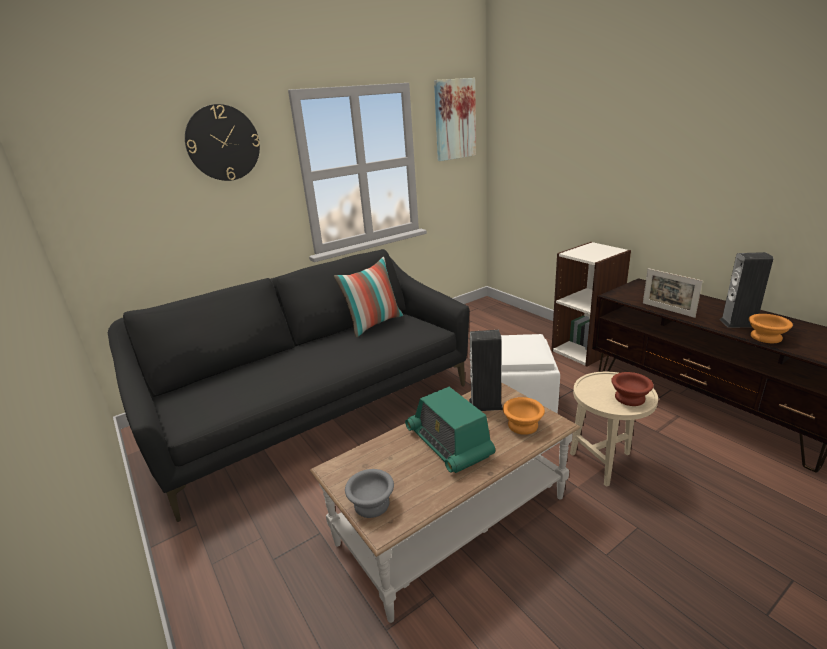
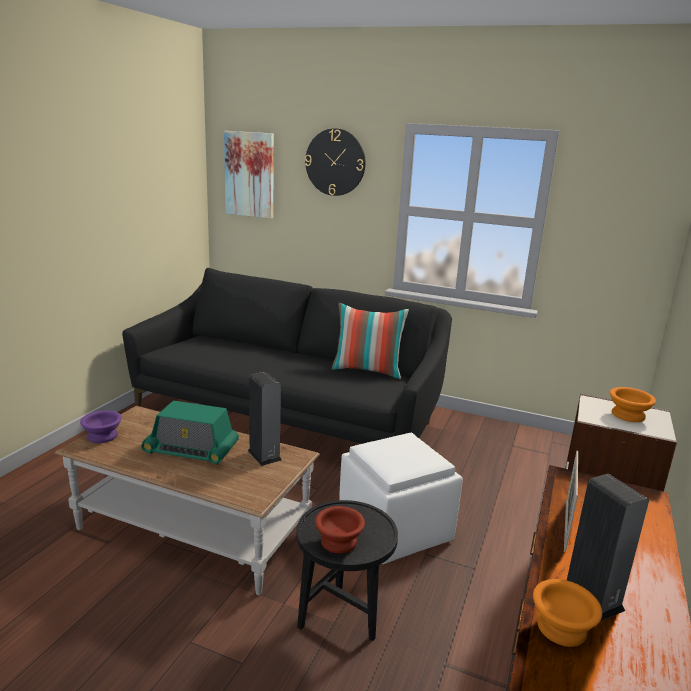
camera: 55 degrees right, 5 degrees down
(373, 505) = (102, 437): grey bowl -> purple bowl
(449, 443) = (191, 450): radio -> radio turned 105 degrees counterclockwise
(454, 119) = (628, 186): picture -> picture (250, 174)
(523, 426) = (239, 481): orange bowl -> orange bowl (627, 415)
(605, 462) = (342, 620): beige side table -> black side table

